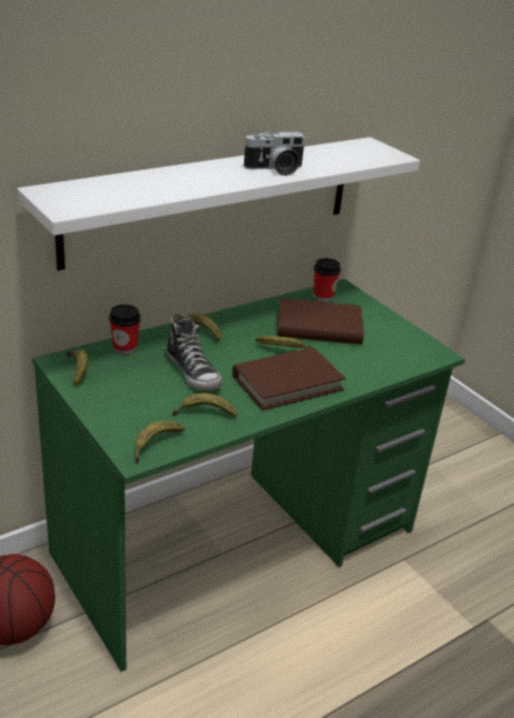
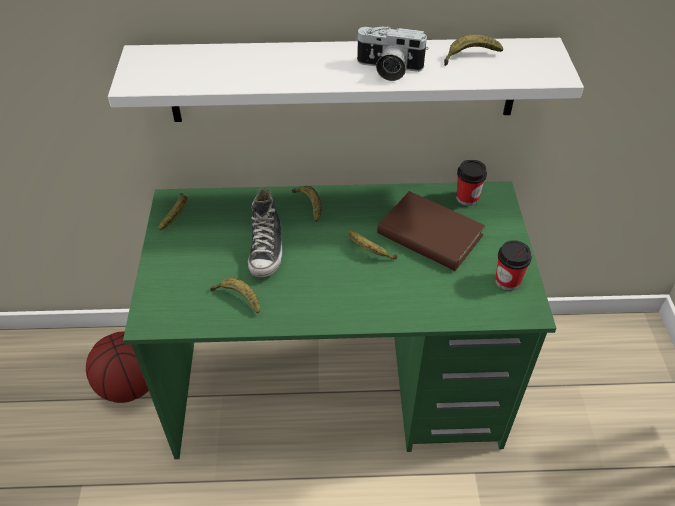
camera: 35 degrees right, 15 degrees up
(125, 348) = (232, 203): cup -> cup (507, 281)
(155, 445) = (171, 316): banana -> banana (469, 56)
(287, 383) = (340, 291): brown book -> none

